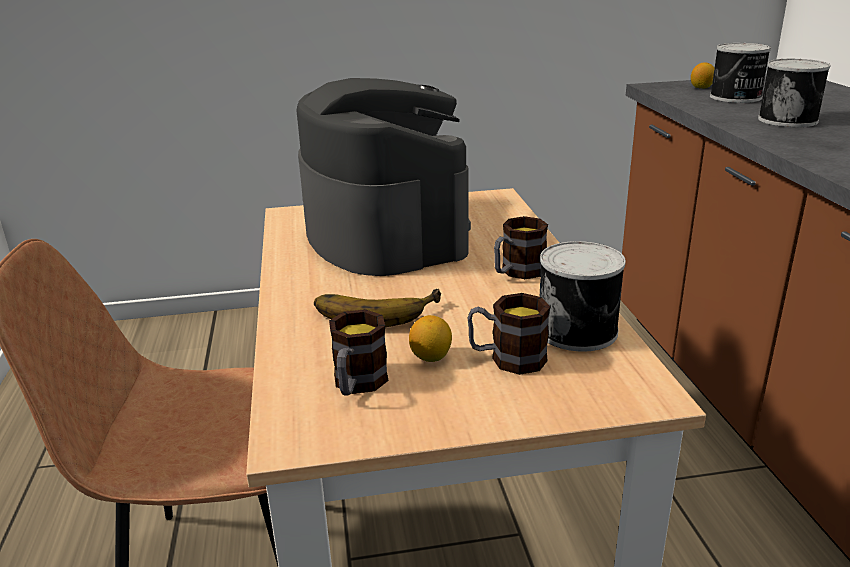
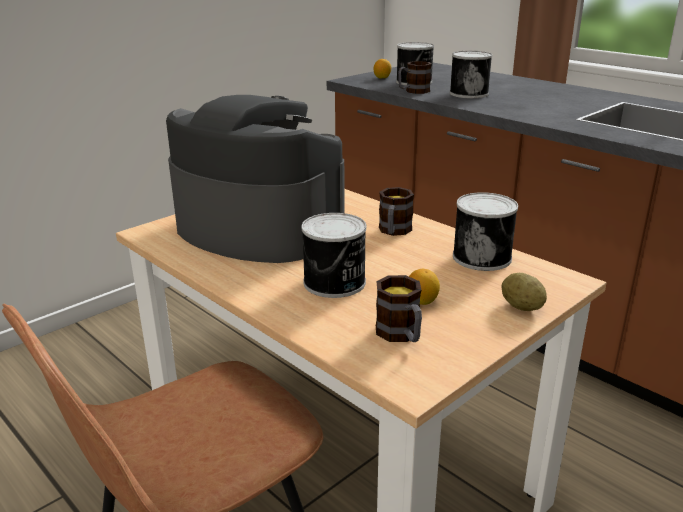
camera: 35 degrees left, 0 degrees up
(375, 309) = (335, 283): banana -> can
(507, 358) = (467, 287): mug -> mug (413, 91)
(536, 404) = (521, 307): none -> potato

